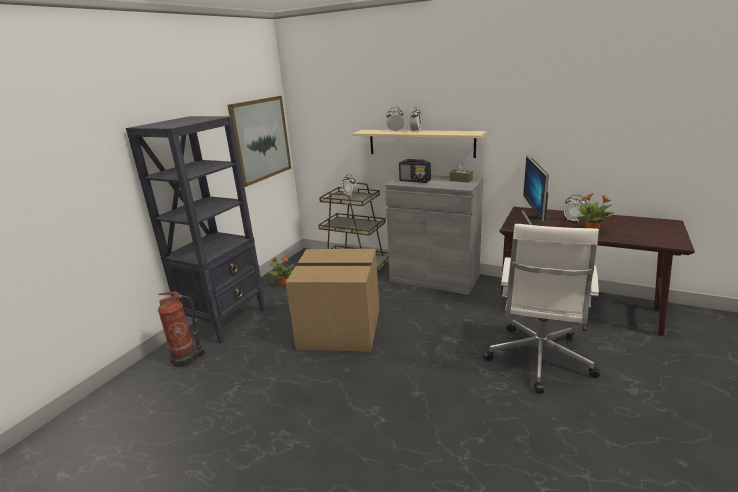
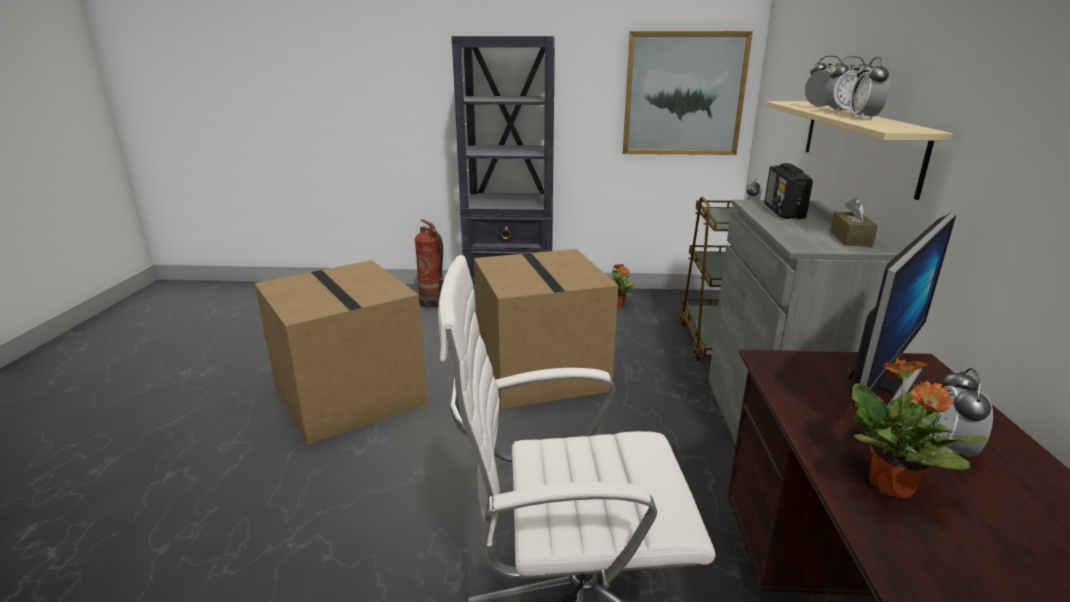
camera: 65 degrees right, 0 degrees up
(304, 419) = (352, 395): none -> cardboard box
(438, 132) = (864, 118): none -> alarm clock
(533, 217) = (881, 384): monitor -> monitor turned 150 degrees clockwise

